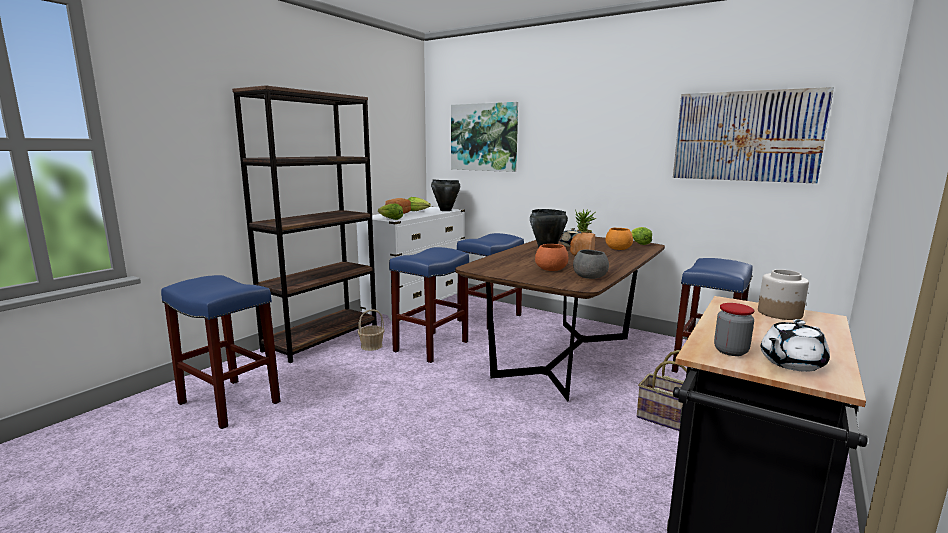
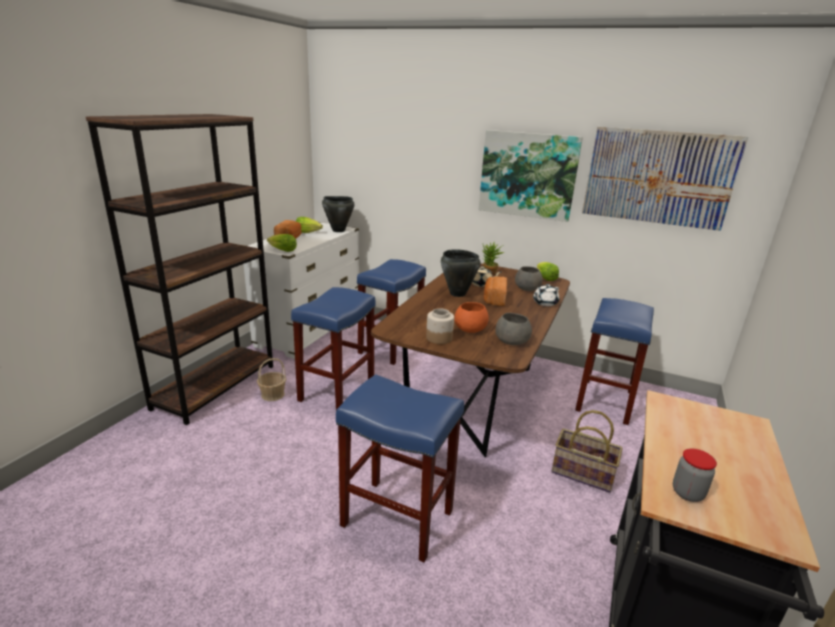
camera: 10 degrees left, 10 degrees up
(228, 402) = (127, 488): blue stool -> blue stool (395, 518)
(484, 137) = (380, 151): picture -> picture (528, 175)
(618, 248) = (527, 288): orange bowl -> grey bowl
(779, 313) = (712, 419): jar -> jar (438, 338)
(790, 363) = (743, 510): white teapot -> white teapot (544, 303)

